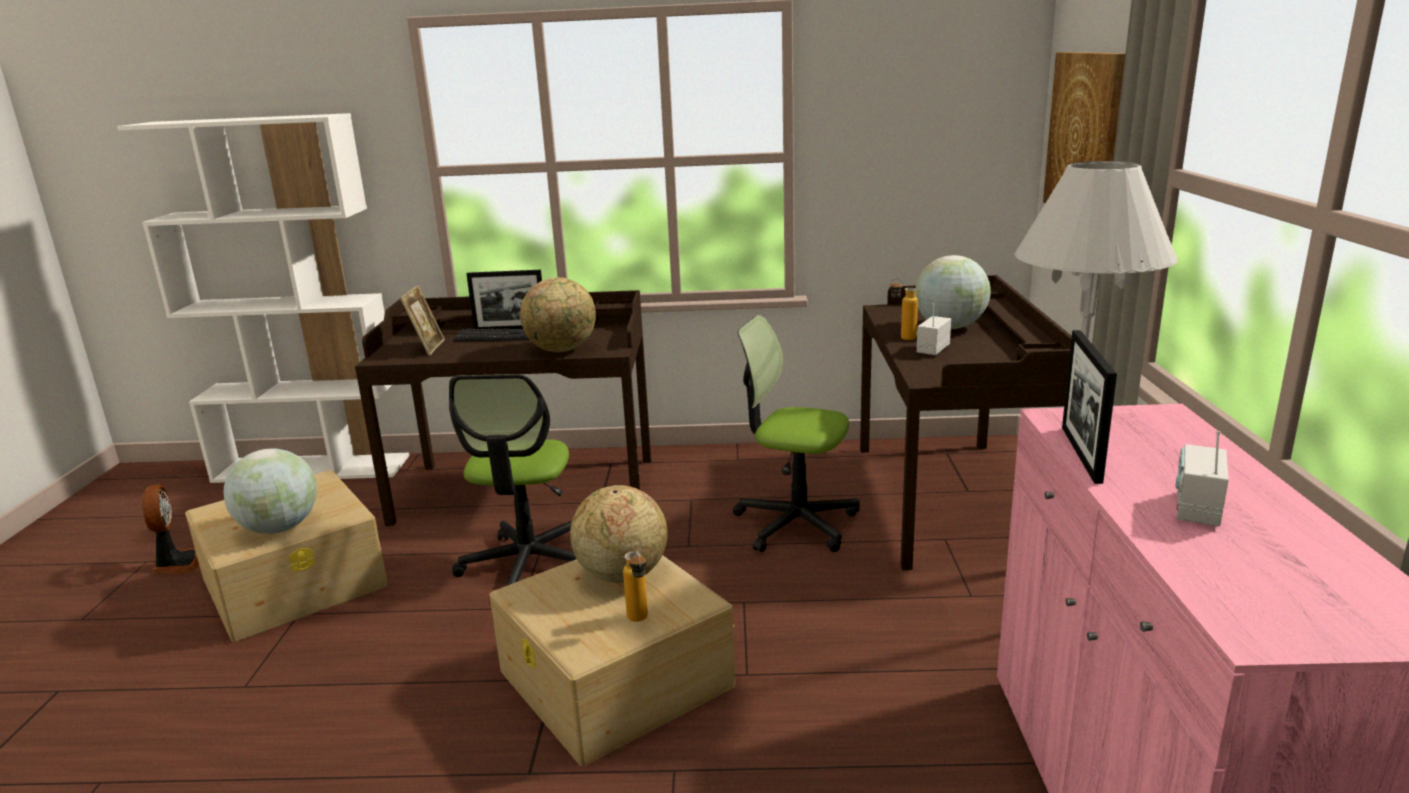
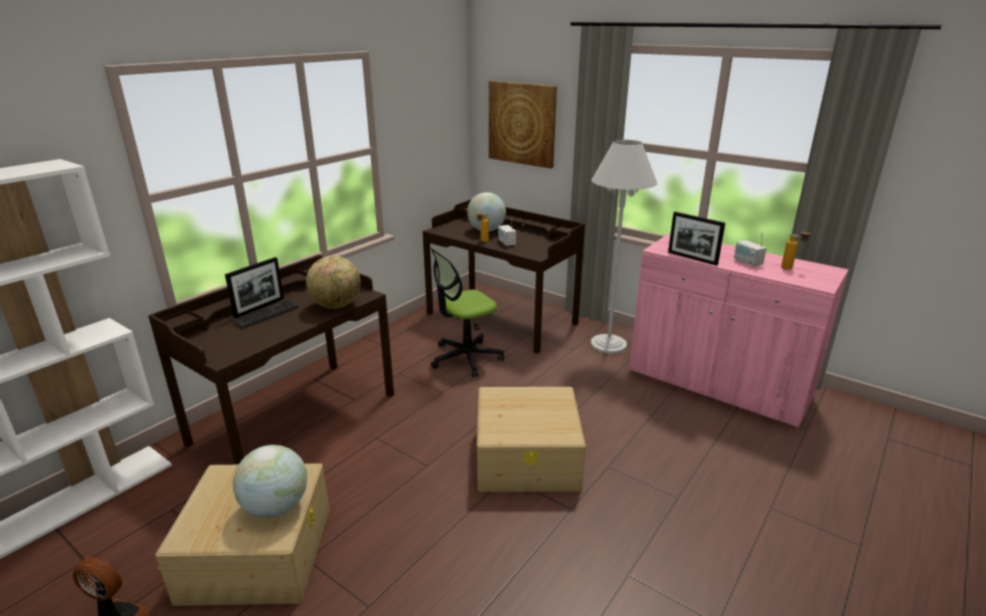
camera: 55 degrees left, 5 degrees up
(427, 348) = (236, 339): picture frame -> none
(528, 564) = (385, 447): office chair -> none
(621, 575) = (513, 402): globe -> none
(639, 621) = (560, 412): bottle -> bottle (791, 268)

